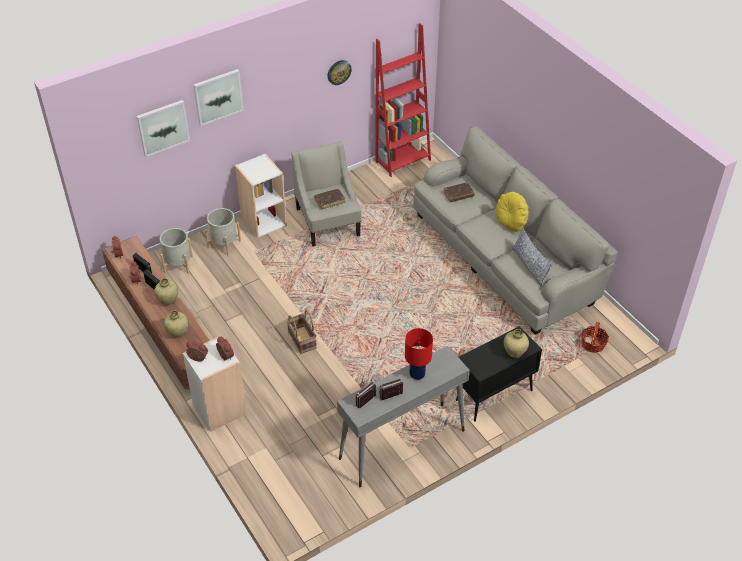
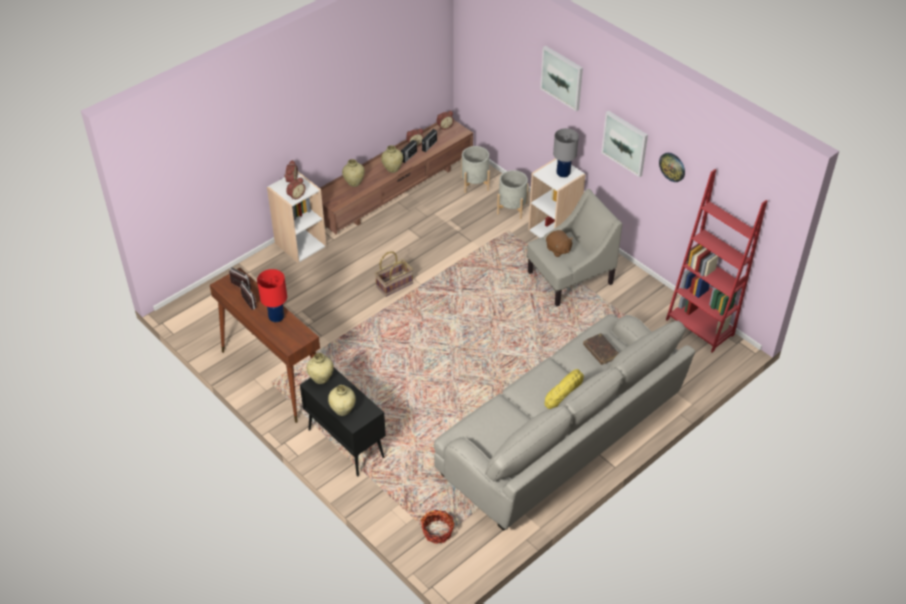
camera: 80 degrees right, 0 degrees up
(163, 127) = (516, 61): picture -> picture (625, 143)
(261, 166) = (563, 174): none -> grey table lamp
(329, 201) = (558, 250): brown book -> brown plush toy
(401, 445) = (273, 375): grey console table -> brown console table
(474, 365) = (321, 379): none -> beige vase
(529, 265) = (497, 426): pillow -> none

